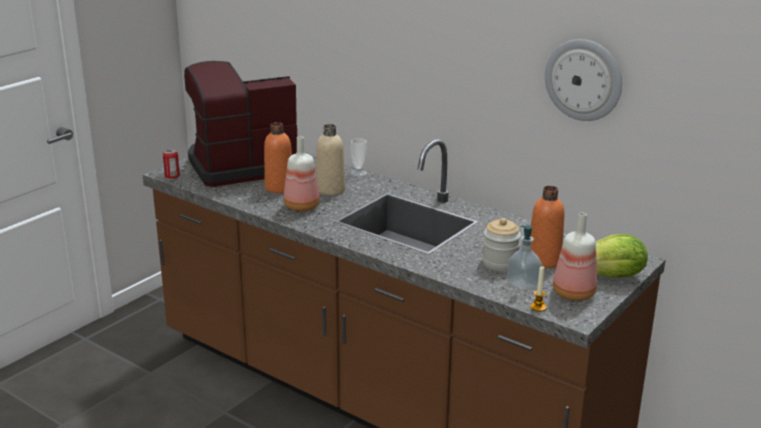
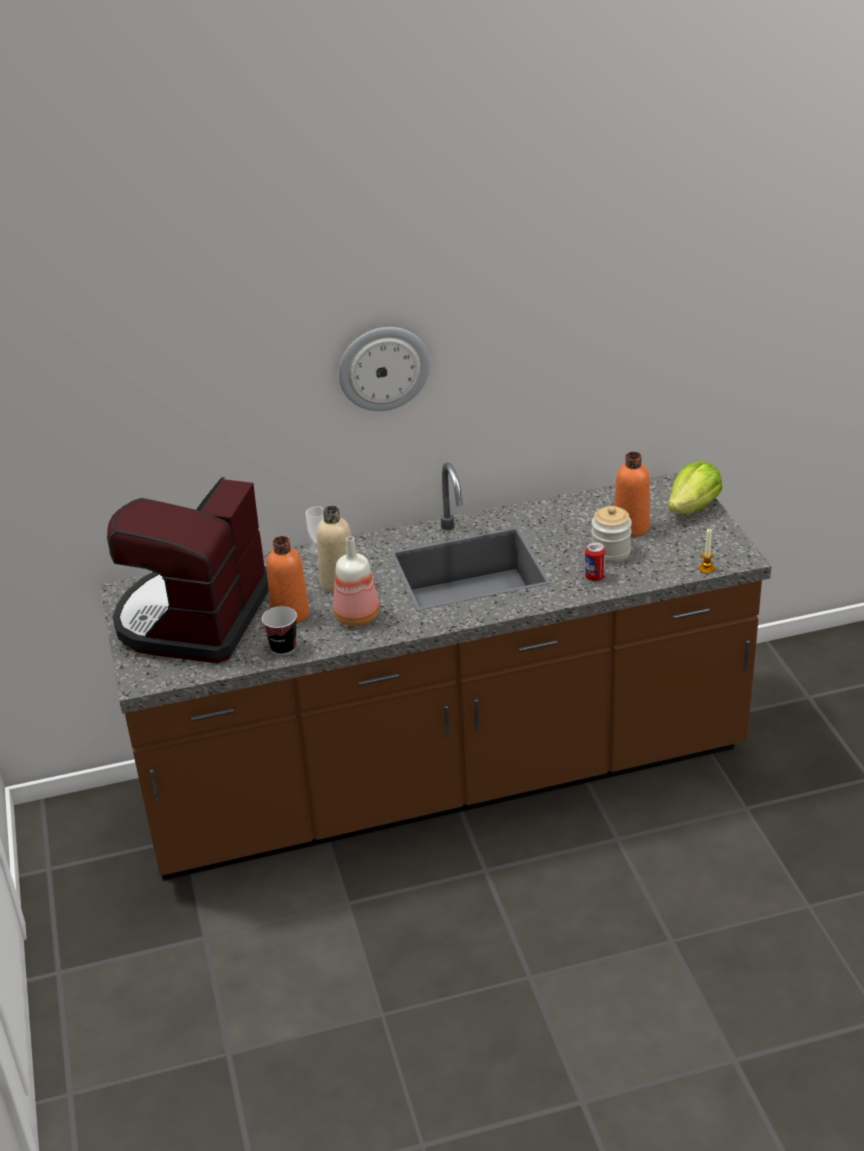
camera: 50 degrees left, 10 degrees up
(172, 177) = (159, 680): can -> can (595, 577)
(242, 197) = (283, 648): none -> cup
(523, 284) = (661, 558): soap dispenser -> none
(572, 293) = (701, 541): bottle -> none
(583, 79) = (584, 333): wall clock -> wall clock (383, 368)

